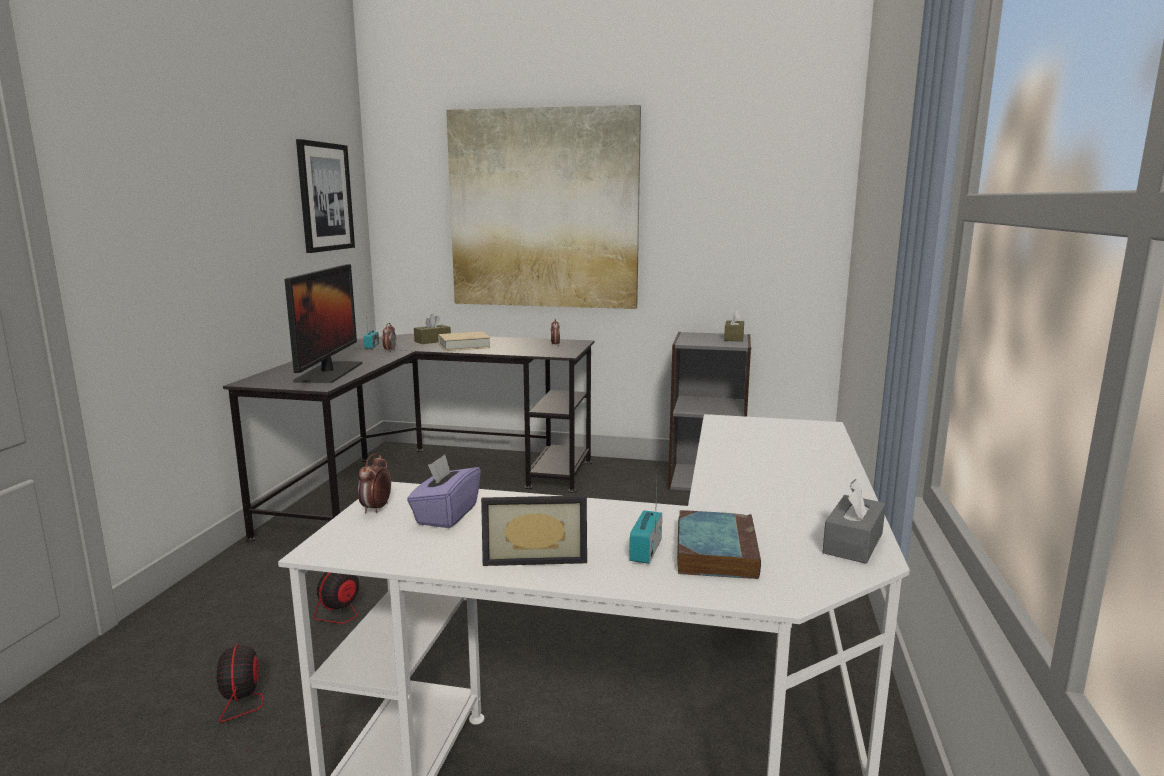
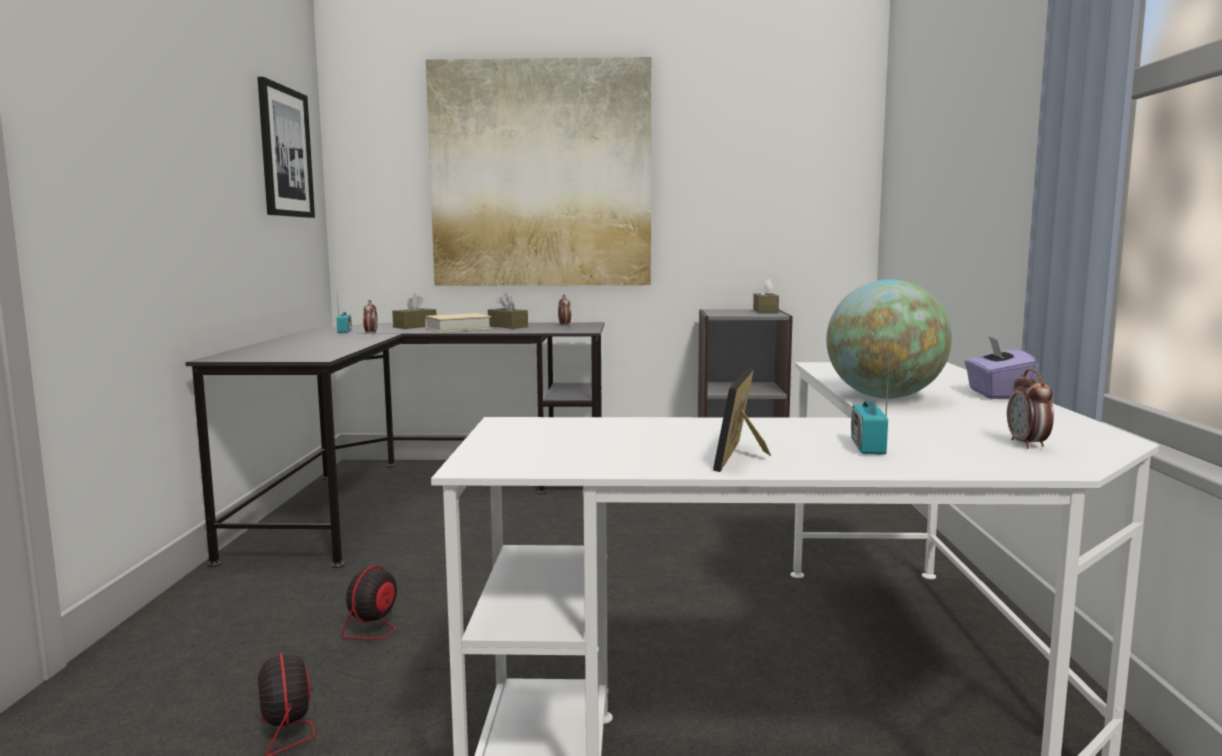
camera: 10 degrees left, 5 degrees down
(329, 372) = (314, 349): monitor -> none
(376, 509) = (506, 435): alarm clock -> alarm clock (1027, 444)
(446, 515) = (599, 435): purple tissue box -> purple tissue box (996, 394)
(507, 344) = (508, 326): none -> brown tissue box
(535, 556) = (747, 457): picture frame -> picture frame turned 120 degrees clockwise
(715, 551) = (942, 443): book -> none
(730, 476) = (884, 397): none -> globe
(853, 543) = (1077, 431): grey tissue box -> none

